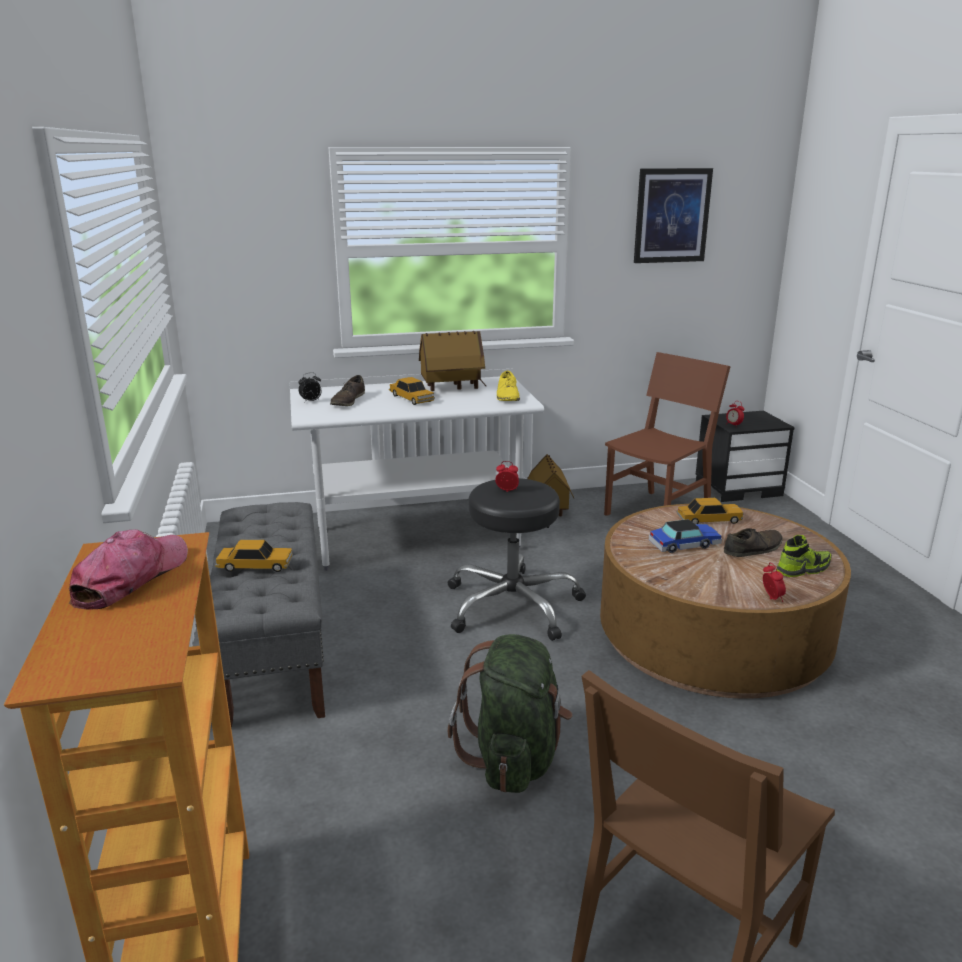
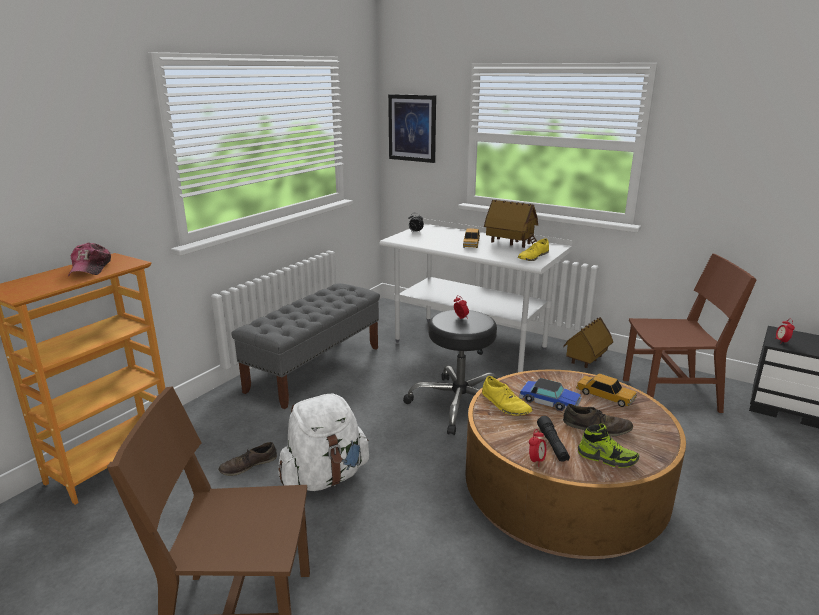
camera: 45 degrees right, 0 degrees up
(130, 578) = (91, 268): cap -> cap turned 105 degrees clockwise
(255, 565) = (295, 312): toy car -> none
(348, 401) = (434, 236): brown shoe -> brown shoe (248, 465)
(514, 758) = (325, 477): green backpack -> white backpack
(660, 564) = (505, 404): none -> yellow shoe
(672, 216) = (758, 128): picture -> picture (412, 128)
(755, 579) = (552, 444): none -> black flashlight

